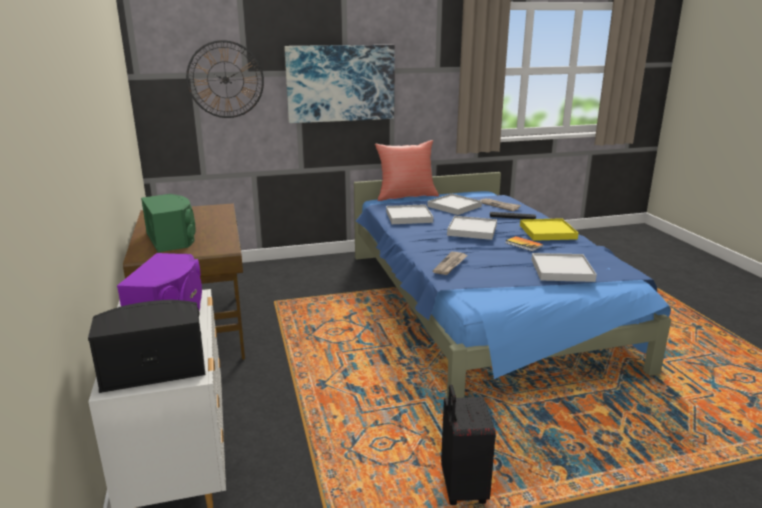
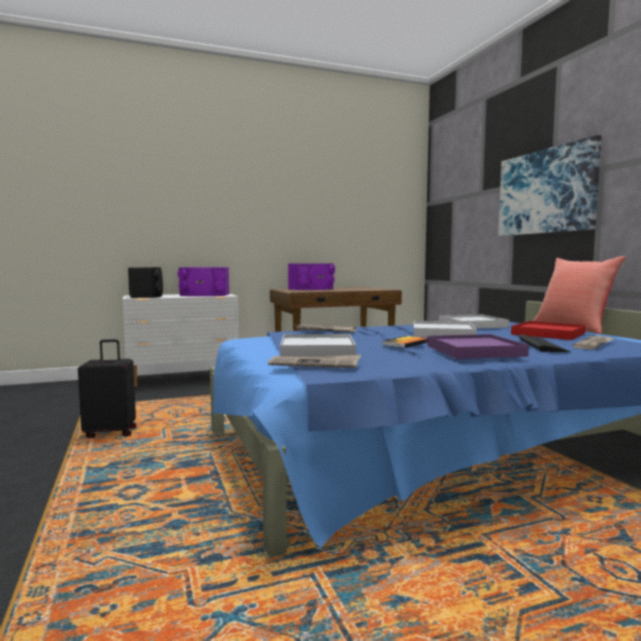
camera: 85 degrees right, 15 degrees down
(172, 239) = (312, 289): green speaker -> purple speaker
(225, 79) = (468, 199): wall clock -> none
(454, 206) = (548, 334): white tray -> red tray
(547, 232) = (475, 351): yellow tray -> purple tray
(609, 273) = (315, 364): none -> newspaper

